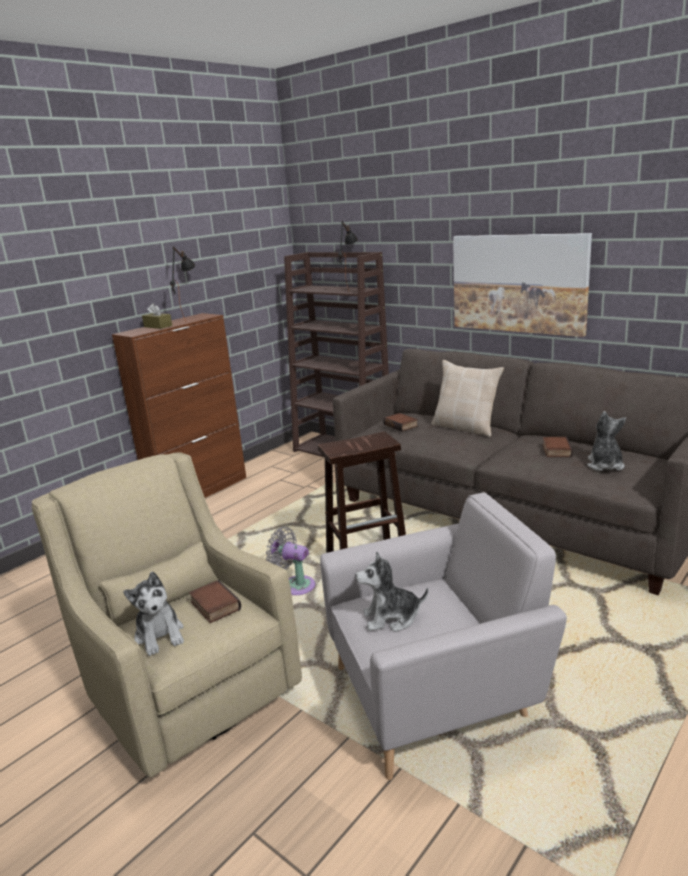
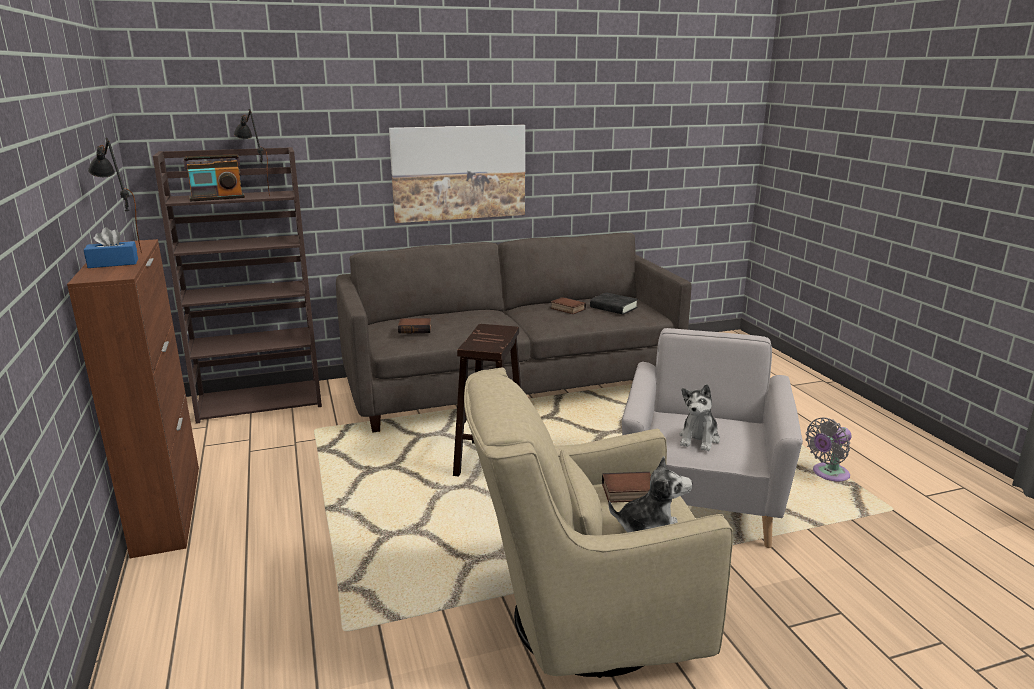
camera: 60 degrees left, 0 degrees up
(158, 326) = (113, 263): brown tissue box -> blue tissue box
(295, 585) = (480, 508): grey fan -> grey fan (828, 474)
(321, 289) = (217, 198): none -> radio
(466, 427) = (472, 314): beige pillow -> none
(605, 465) = (613, 307): plush toy -> black book

